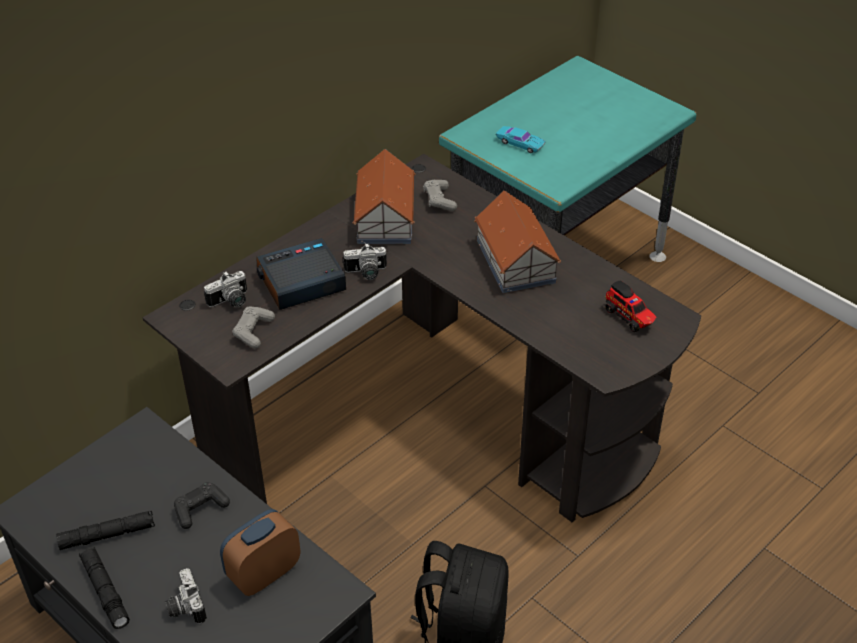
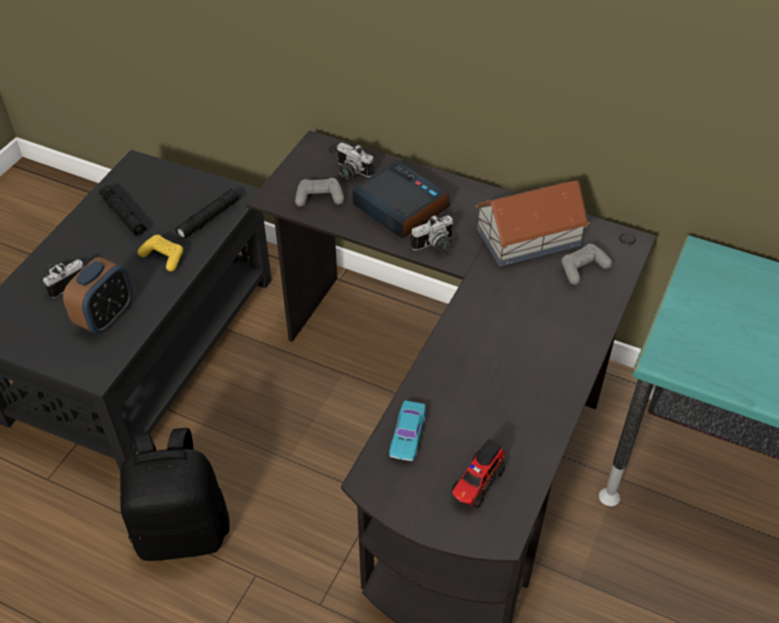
camera: 70 degrees right, 5 degrees up
(105, 592) = (70, 234): black flashlight -> black flashlight (209, 218)
(200, 509) = (163, 257): black game controller -> yellow game controller
(264, 573) = (106, 317): alarm clock -> alarm clock turned 90 degrees clockwise
(366, 273) = (435, 246): camera -> camera turned 90 degrees counterclockwise
(515, 261) = (517, 356): toy house -> none
(520, 143) = (723, 305): turquoise toy car -> turquoise toy car (407, 435)

